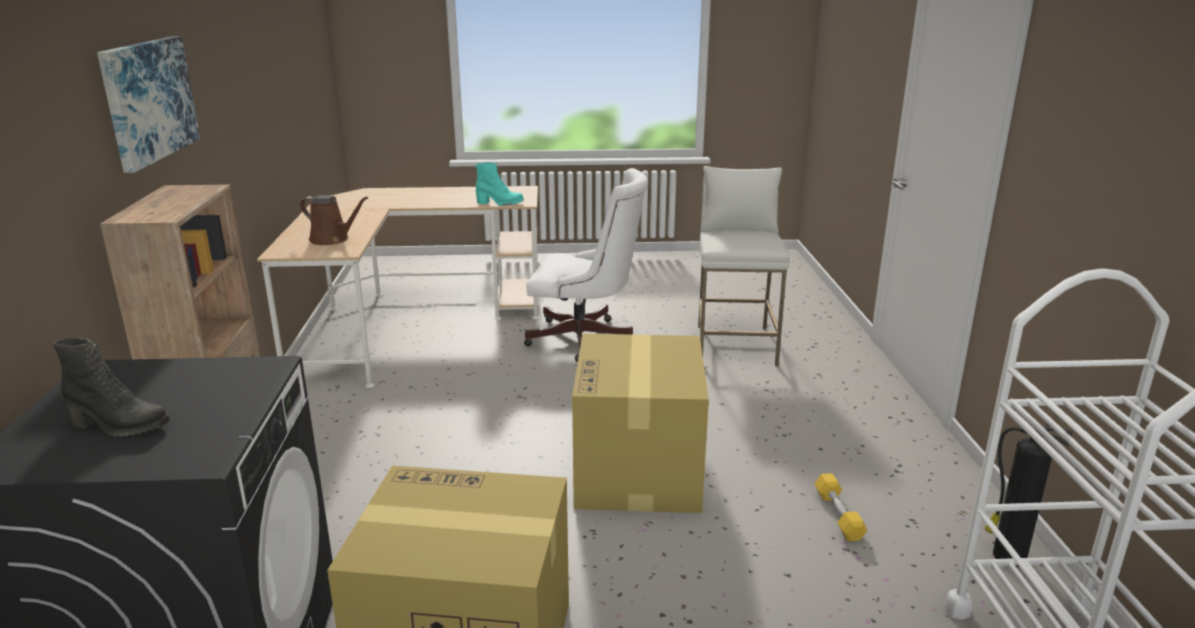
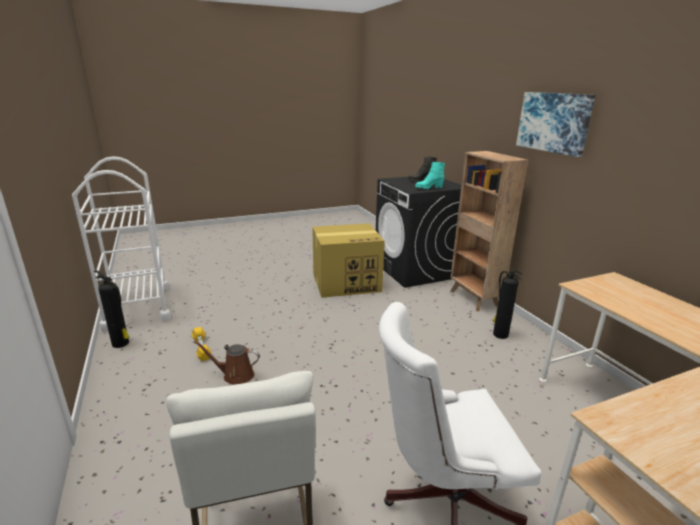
camera: 160 degrees right, 0 degrees up
(320, 443) = (500, 334): none -> fire extinguisher
(332, 239) = (622, 297): brown watering can -> brown watering can (235, 375)
(500, 203) = (629, 409): turquoise boot -> turquoise boot (428, 188)
(638, 471) = (315, 352): cardboard box -> none

